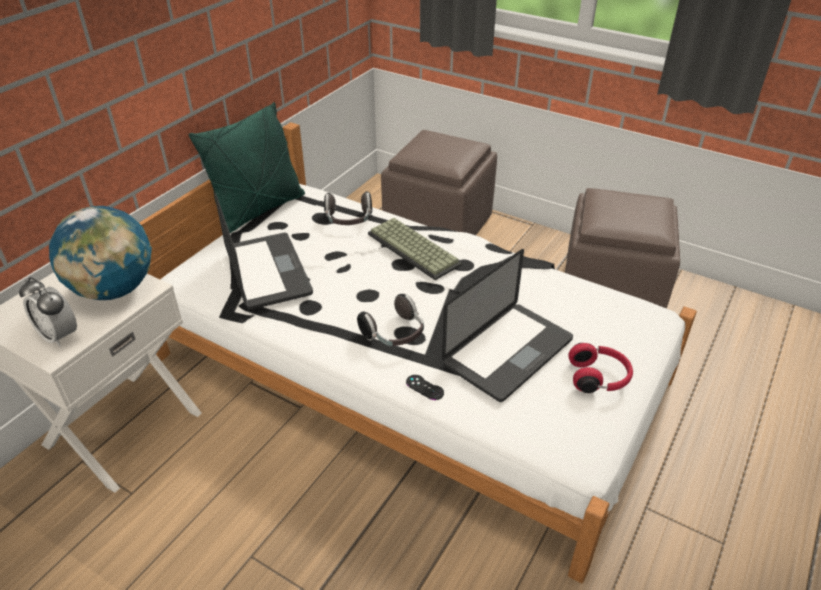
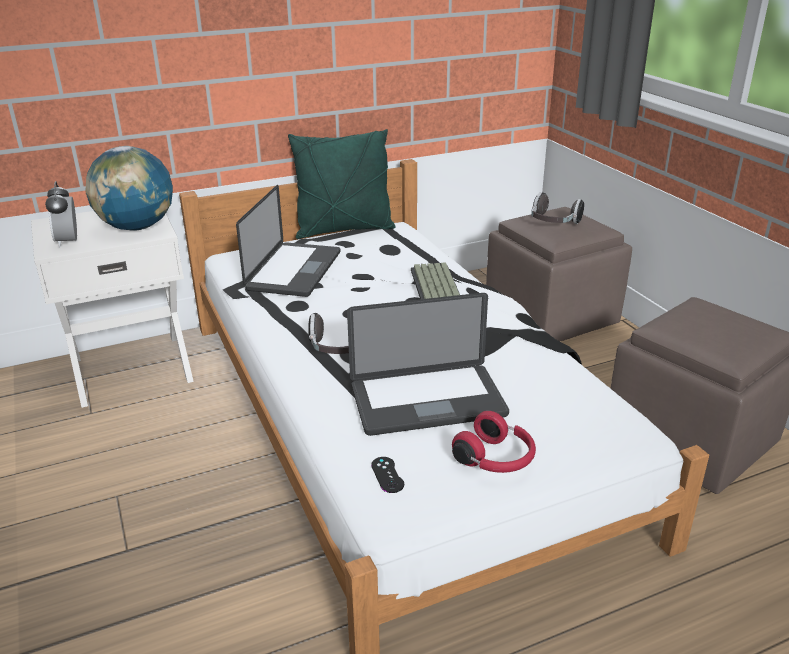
camera: 35 degrees right, 10 degrees down
(348, 220) = (409, 257): headphones -> headphones (553, 223)
(424, 387) = (316, 397): black game controller -> black game controller (387, 475)

